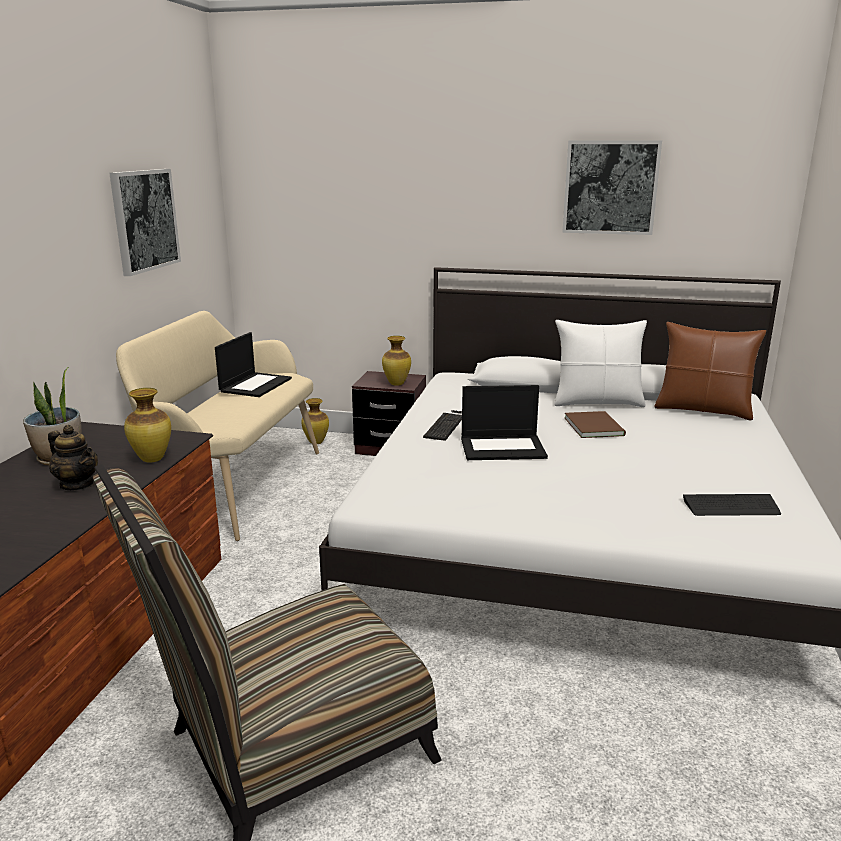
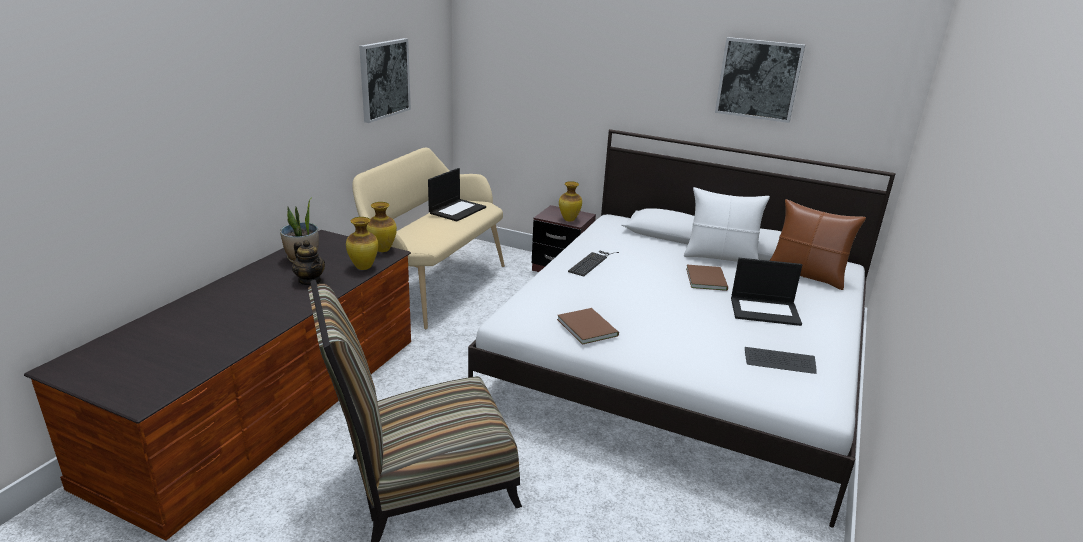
camera: 10 degrees right, 5 degrees up
(315, 442) = (504, 257): vase -> vase (382, 250)
(477, 497) = (587, 326): none -> brown book
(503, 447) = (625, 288): laptop -> laptop (765, 310)

